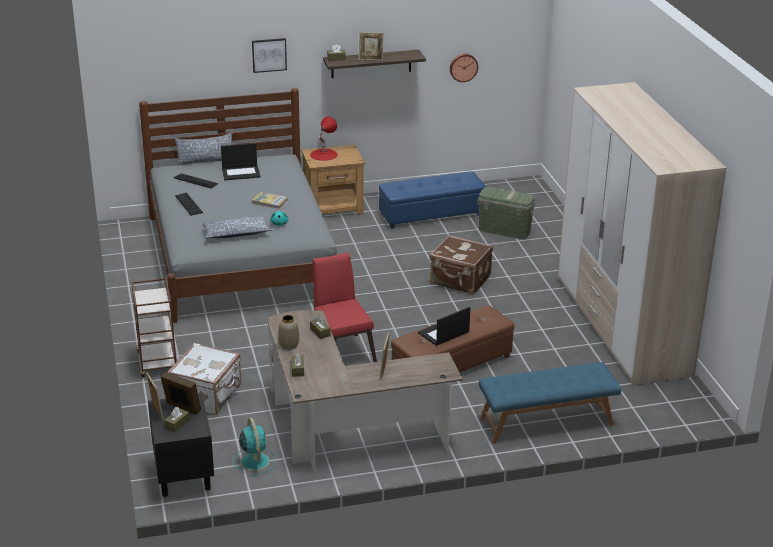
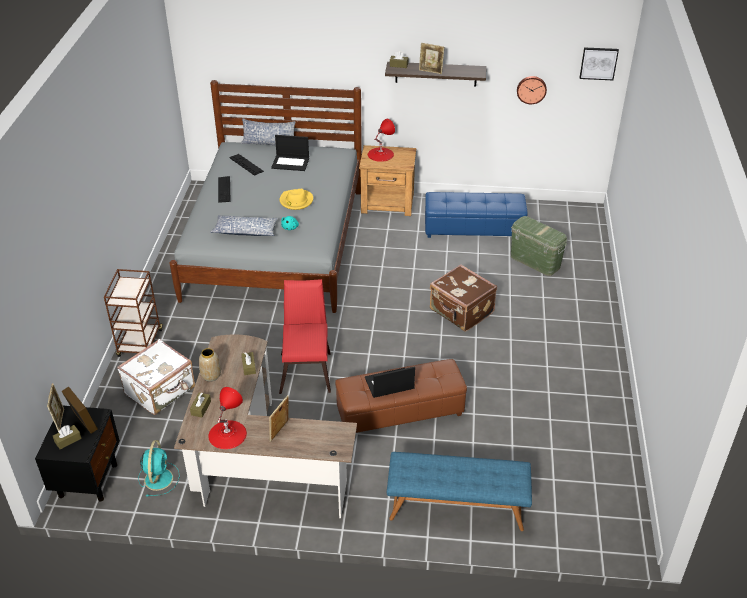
camera: 20 degrees right, 10 degrees up
(269, 55) = (334, 52): picture -> picture (598, 63)
(270, 202) = (296, 201): book -> yellow hat
(337, 383) = (227, 434): none -> red table lamp
(621, 326) = (595, 404): wardrobe -> none

